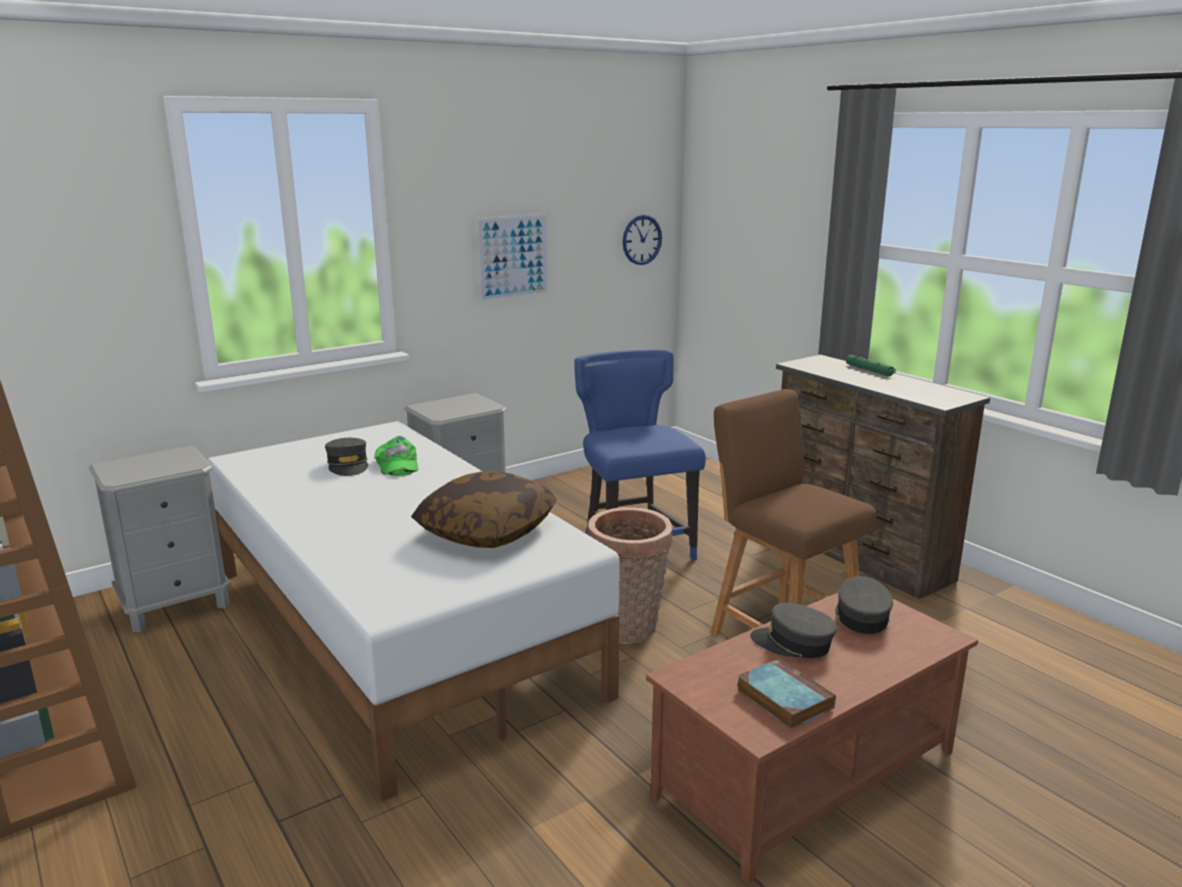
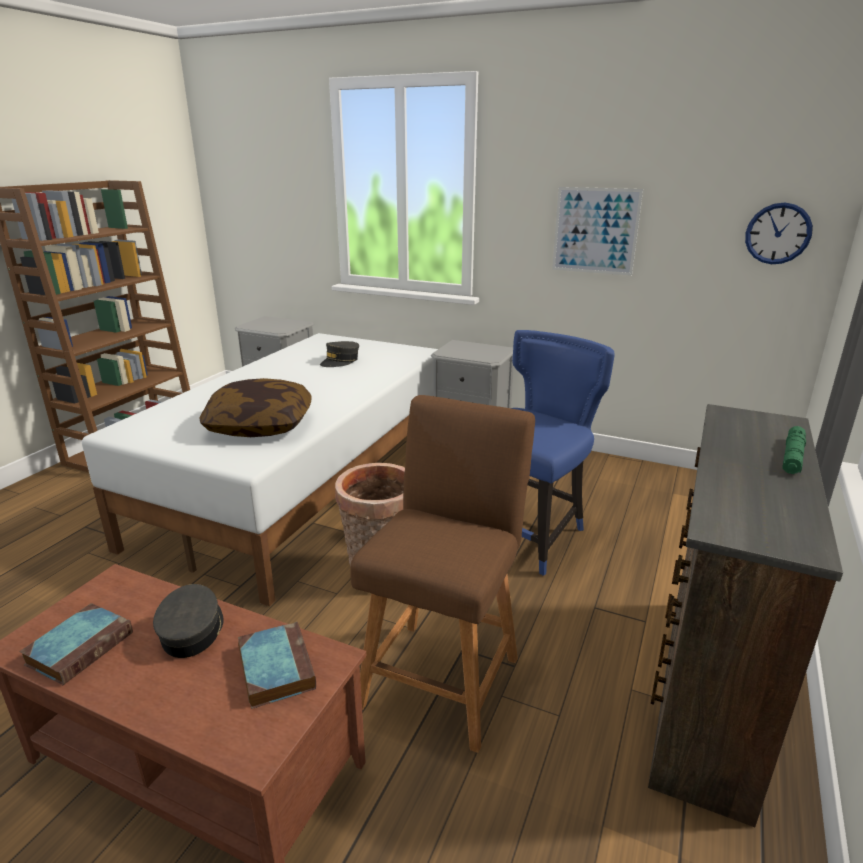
camera: 60 degrees right, 5 degrees up
(396, 464) = (357, 371): green cap -> none
(861, 617) = (275, 667): grey cap -> book

